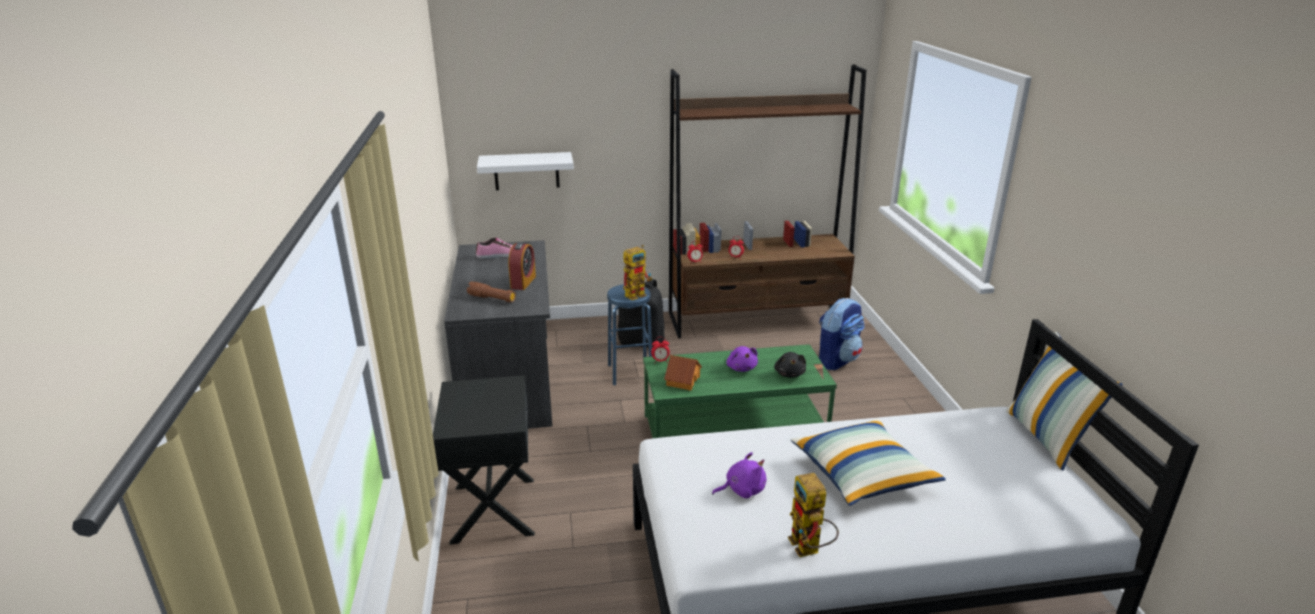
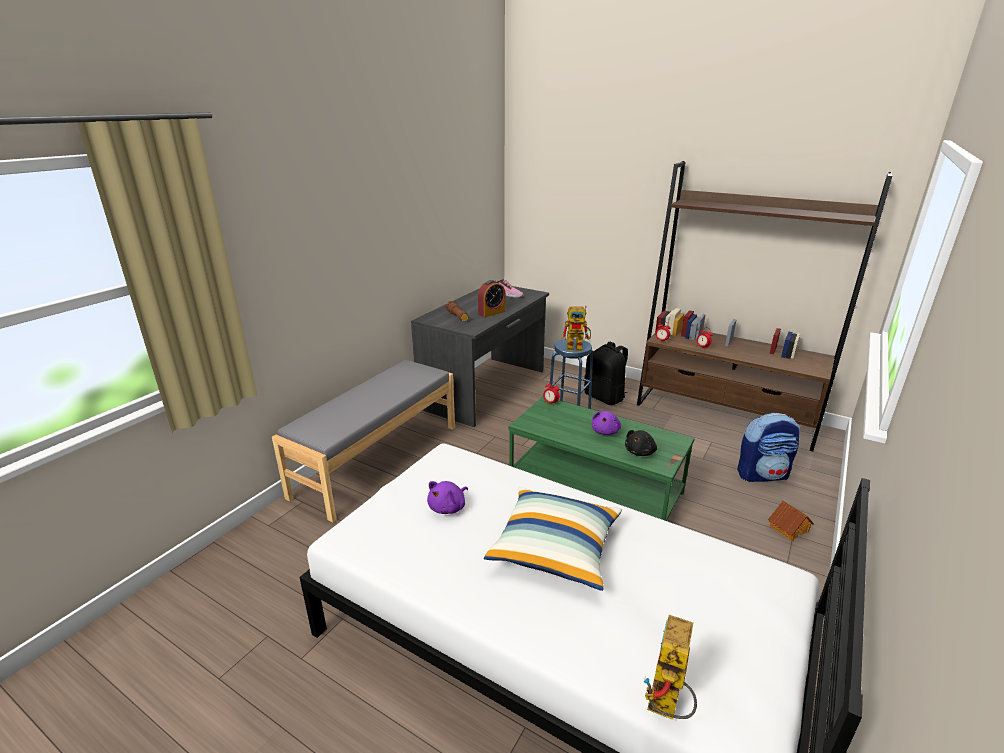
camera: 40 degrees right, 0 degrees up
(492, 510) = (377, 459): black nightstand -> grey bench
(526, 171) = (555, 236): white shelf -> none
(682, 380) = (546, 422): toy house -> toy house (788, 528)
(742, 490) = (448, 507): purple plush toy -> purple plush toy turned 105 degrees clockwise
(809, 549) = (425, 576): toy robot -> toy robot (666, 709)
(1048, 438) = (815, 628): pillow -> none

